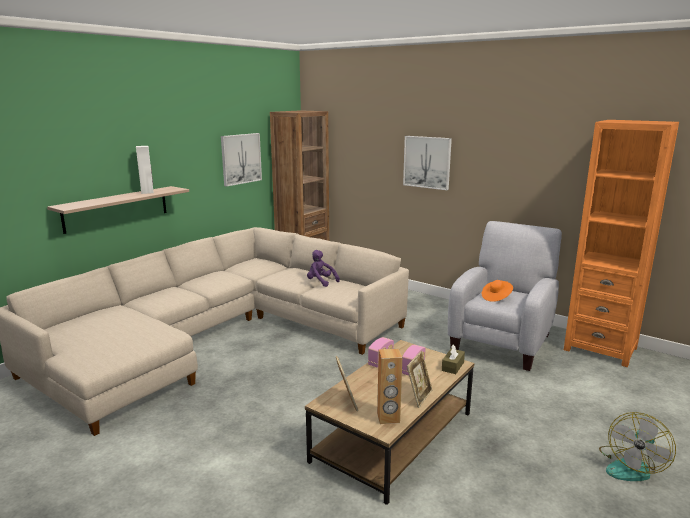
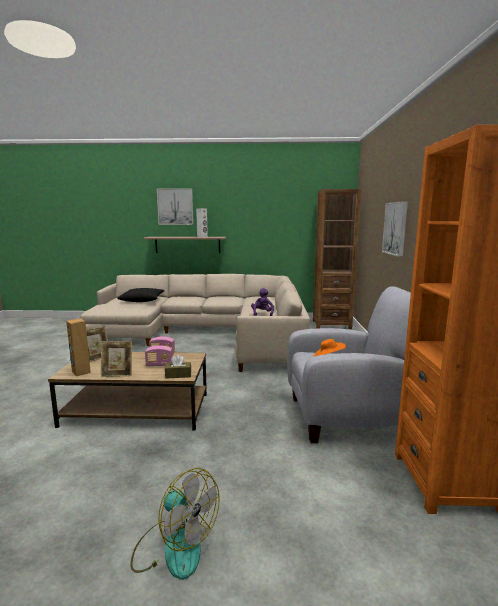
camera: 55 degrees right, 5 degrees down
(116, 321) = (142, 300): none -> black pillow
(241, 159) = (286, 225): picture -> picture (175, 206)
(631, 466) = (174, 547): fan -> fan turned 150 degrees counterclockwise

